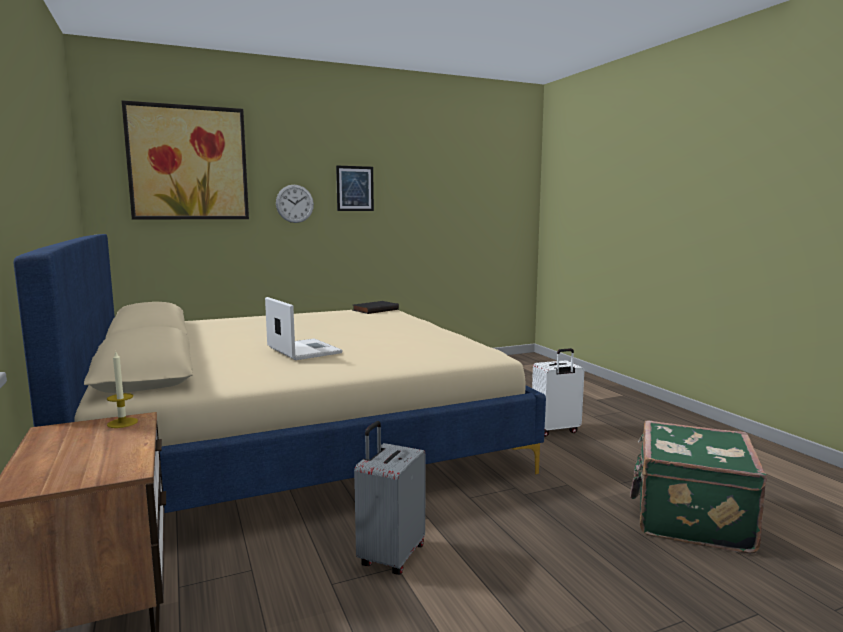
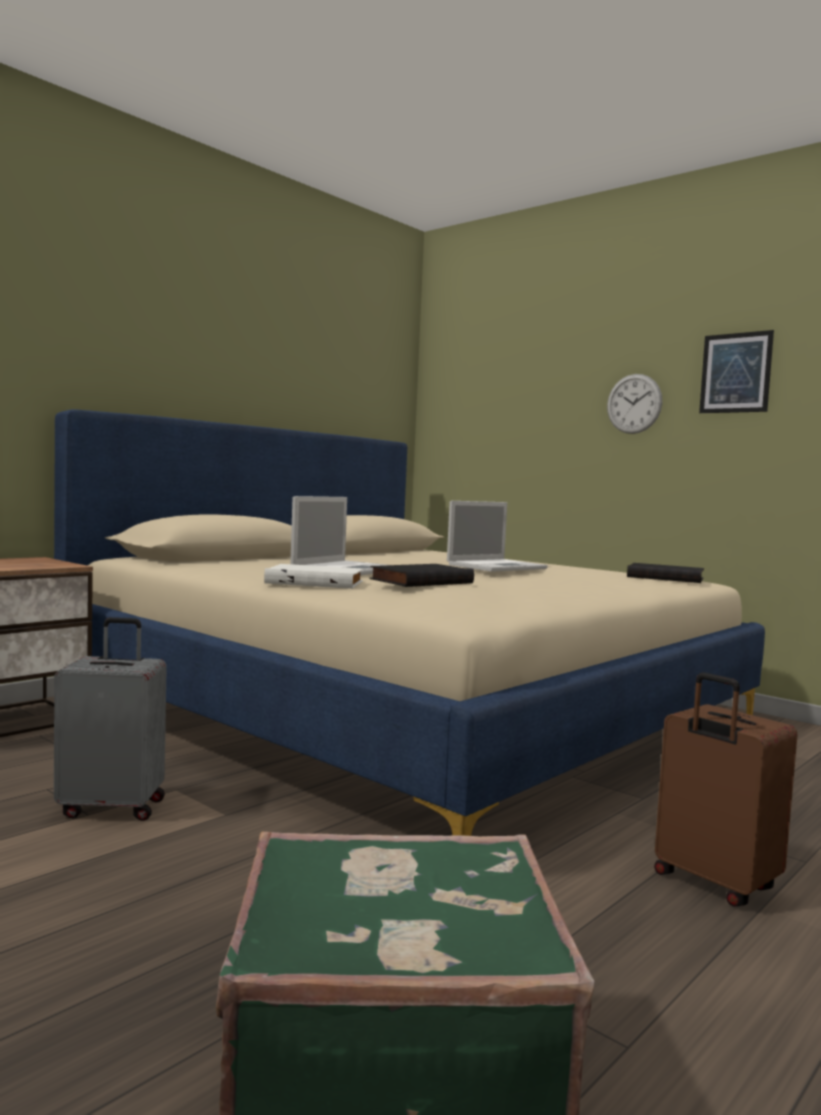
camera: 65 degrees right, 5 degrees down
(122, 423) = (56, 564): candle -> none
(188, 163) = (512, 357): picture -> none
(311, 324) = (497, 566): none -> laptop
(359, 362) = (316, 582): none -> white book
(392, 343) = (420, 581): none -> black book
(555, 430) = (713, 883): white suitcase -> brown suitcase

